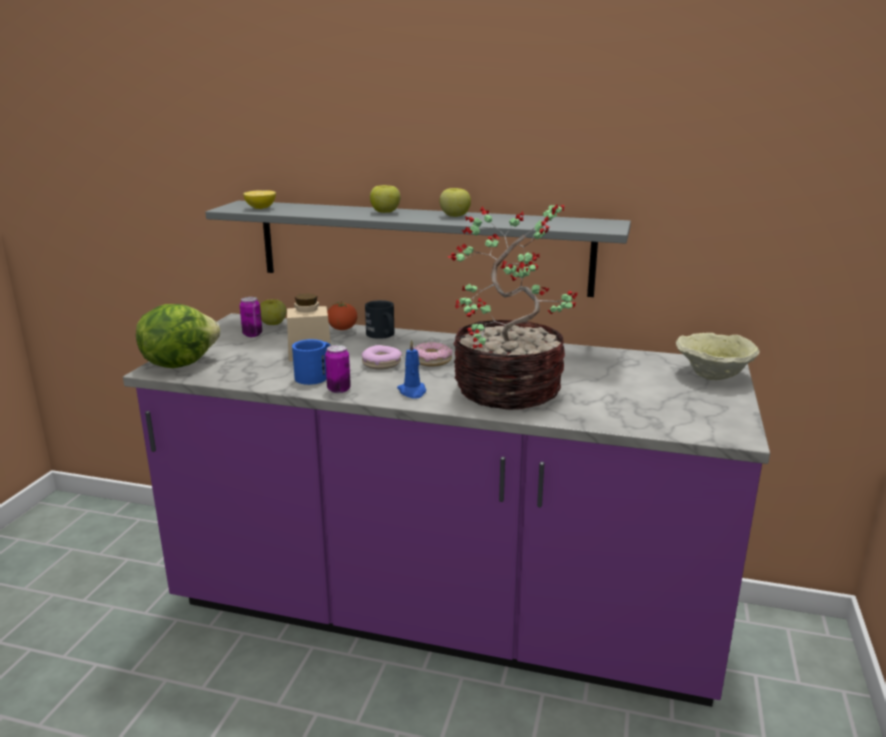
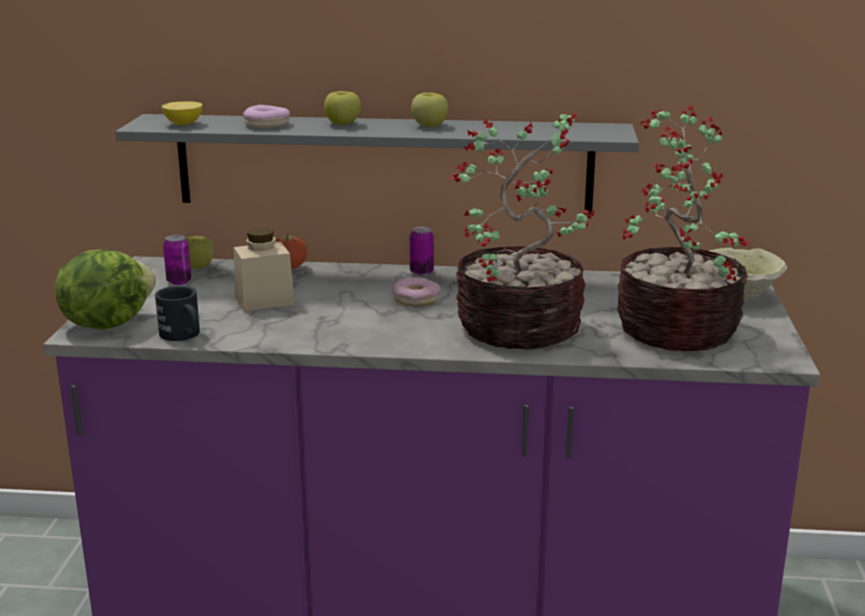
camera: 10 degrees left, 0 degrees up
(316, 375) = (286, 326): blue mug -> none
(339, 389) = (322, 341): can -> can (421, 272)
(382, 364) = (358, 307): donut -> donut (267, 124)
(383, 335) = (342, 273): black mug -> black mug (184, 336)
(412, 392) = (411, 337): blue candle -> none
(645, 400) = (674, 328): none -> potted plant

